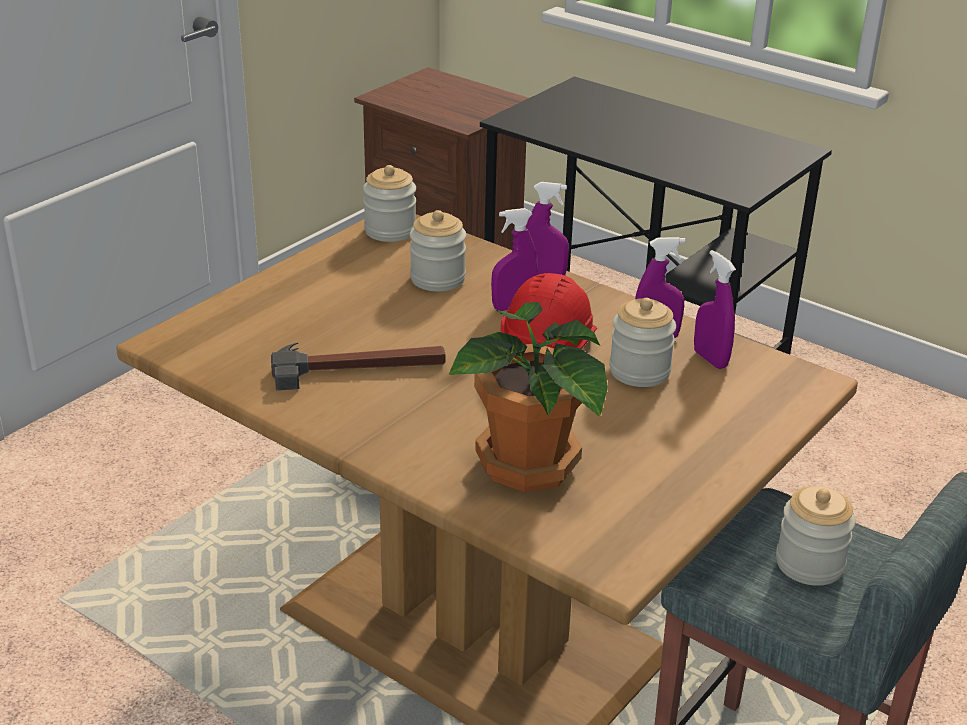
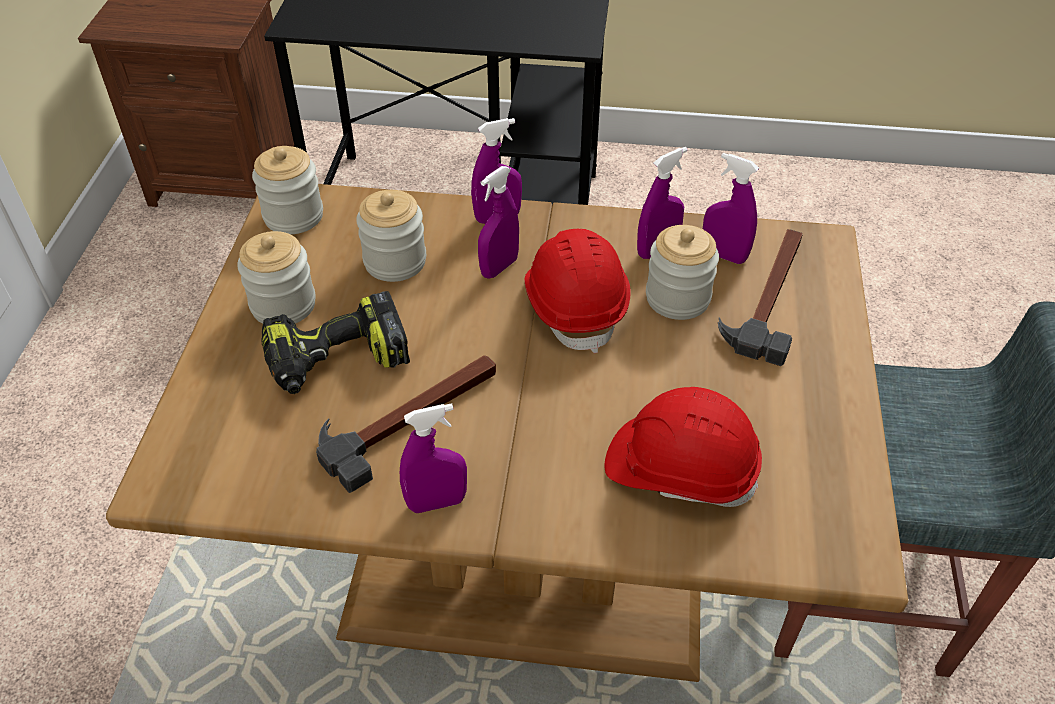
camera: 30 degrees left, 15 degrees up
(329, 417) = (436, 502): none -> purple spray bottle
(338, 320) = (337, 361): none -> power drill
(528, 467) = (680, 469): potted plant -> red hard hat
(722, 396) = (769, 296): none -> hammer
(809, 564) = (924, 432): jar -> jar (283, 304)

